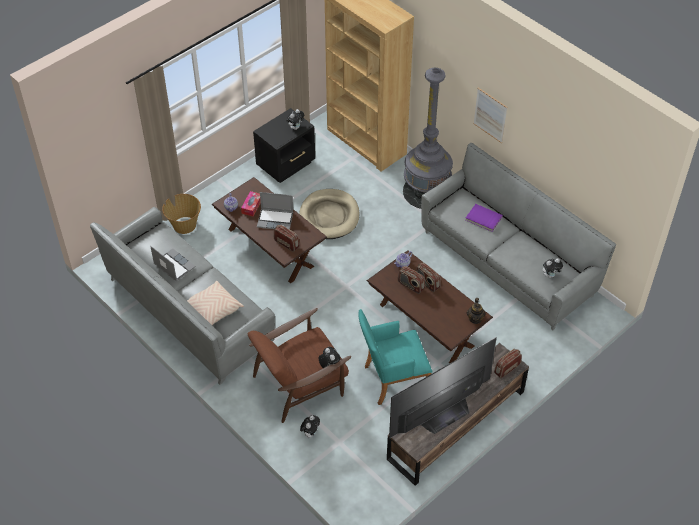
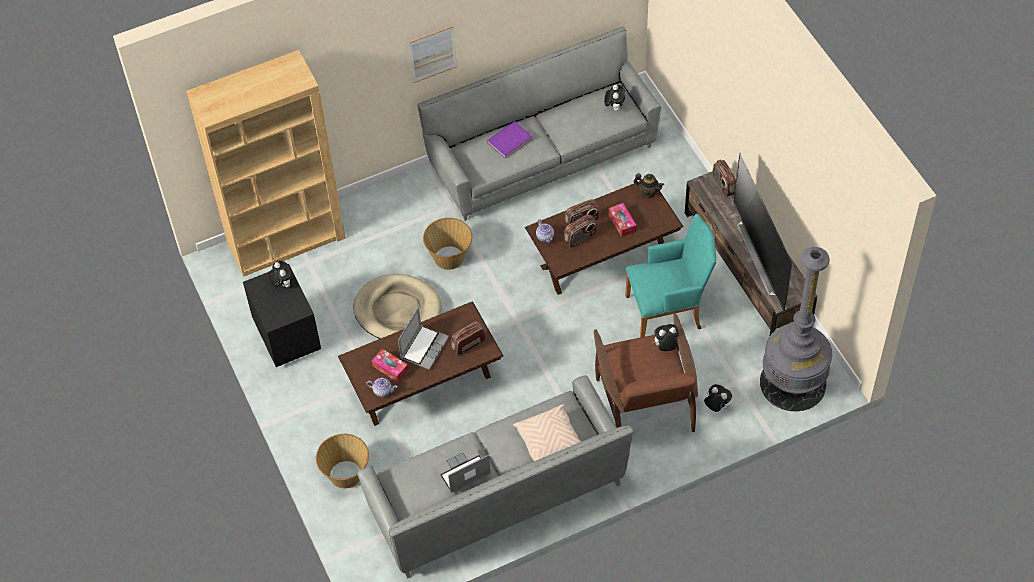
camera: 70 degrees left, 5 degrees up
(388, 232) = (449, 257): none -> basket
(392, 380) = (668, 311): turquoise armchair -> turquoise armchair turned 105 degrees counterclockwise
(426, 191) = (399, 201): grey floor lamp -> grey floor lamp (793, 383)
(436, 308) = (622, 223): none -> tissue box

